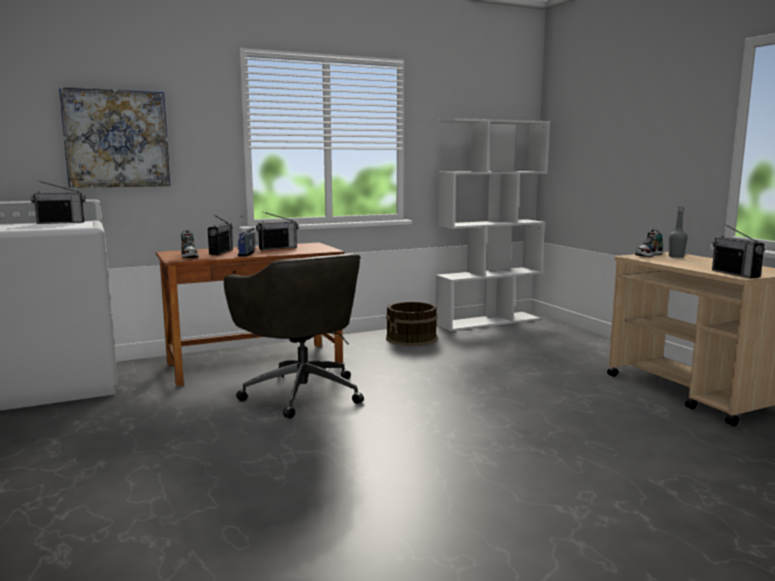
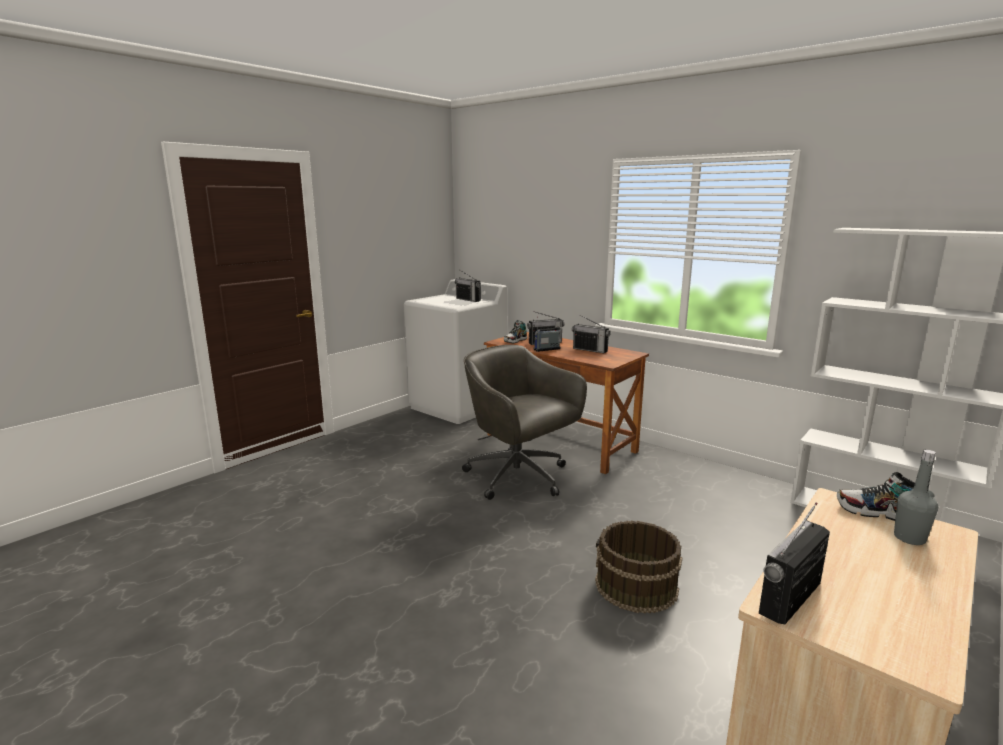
camera: 65 degrees right, 5 degrees up
(116, 138) = (523, 240): picture -> none
(301, 392) = (519, 478): grey office chair -> grey office chair turned 105 degrees clockwise
(412, 338) = (725, 488): brown bucket -> brown bucket (636, 586)

